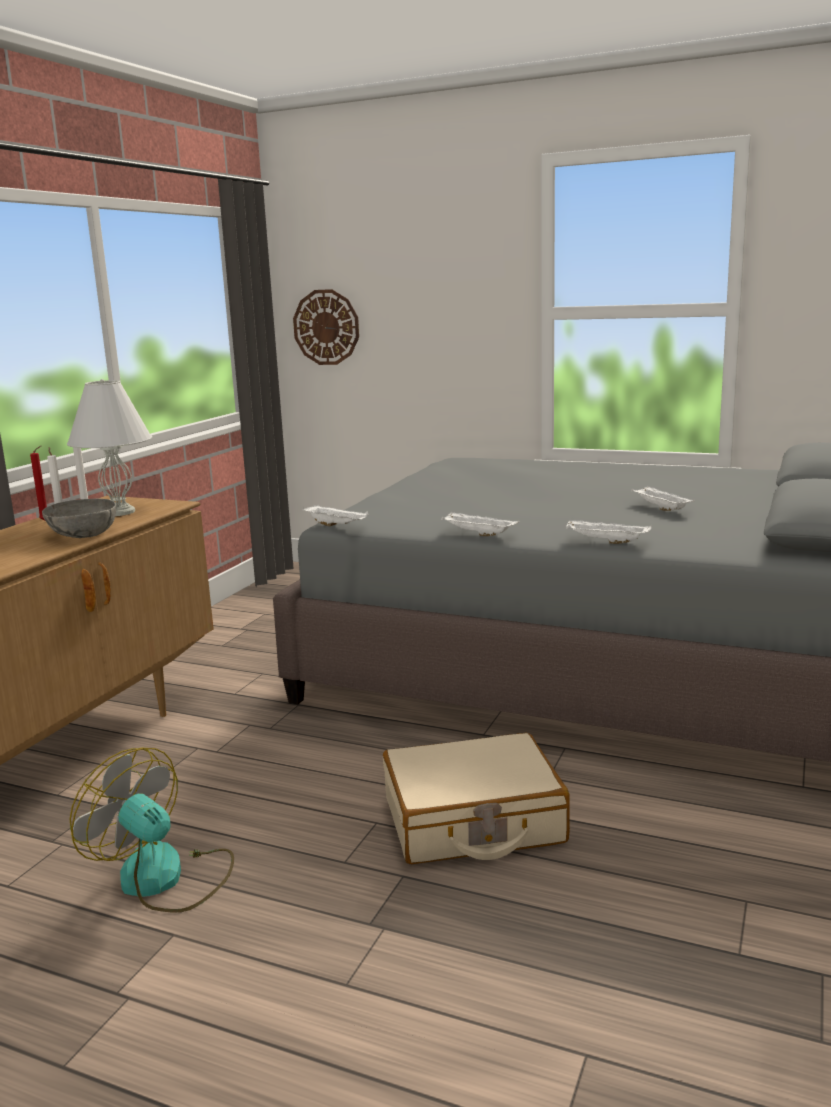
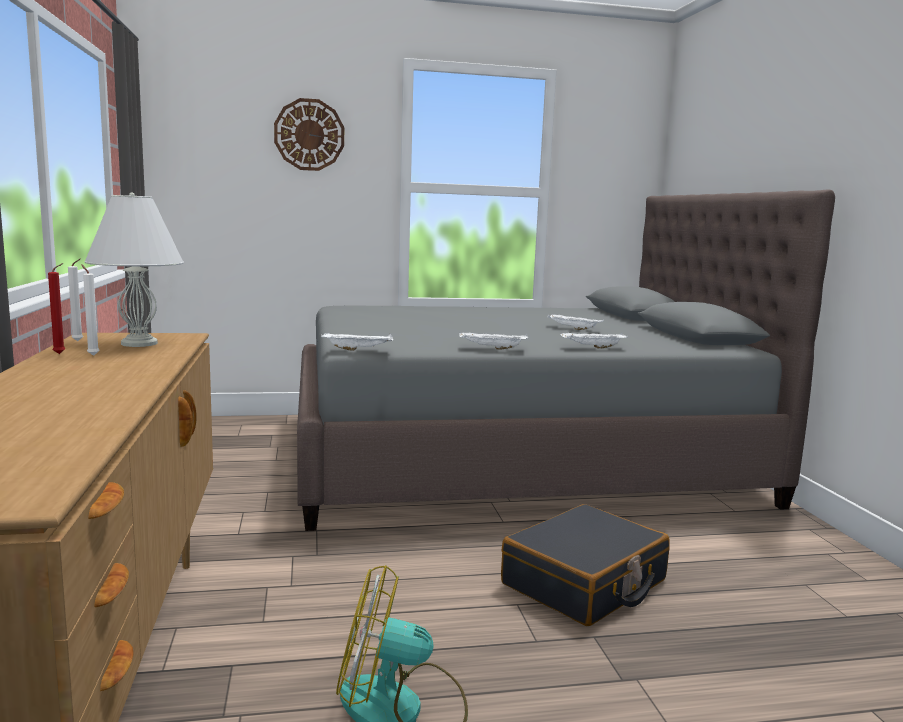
camera: 35 degrees left, 5 degrees down
(83, 534) = (149, 361): grey bowl -> none
(326, 327) = (190, 186): wall clock -> wall clock (309, 135)
(473, 821) = (585, 583): beige suitcase -> black suitcase

